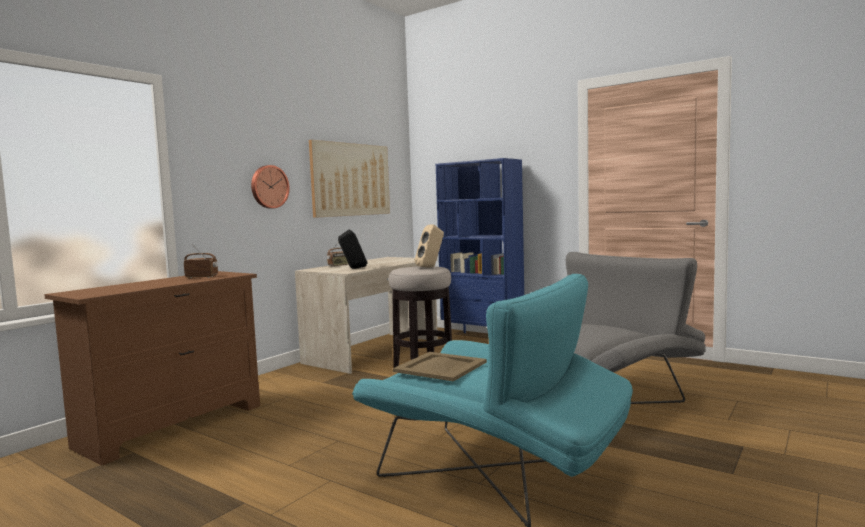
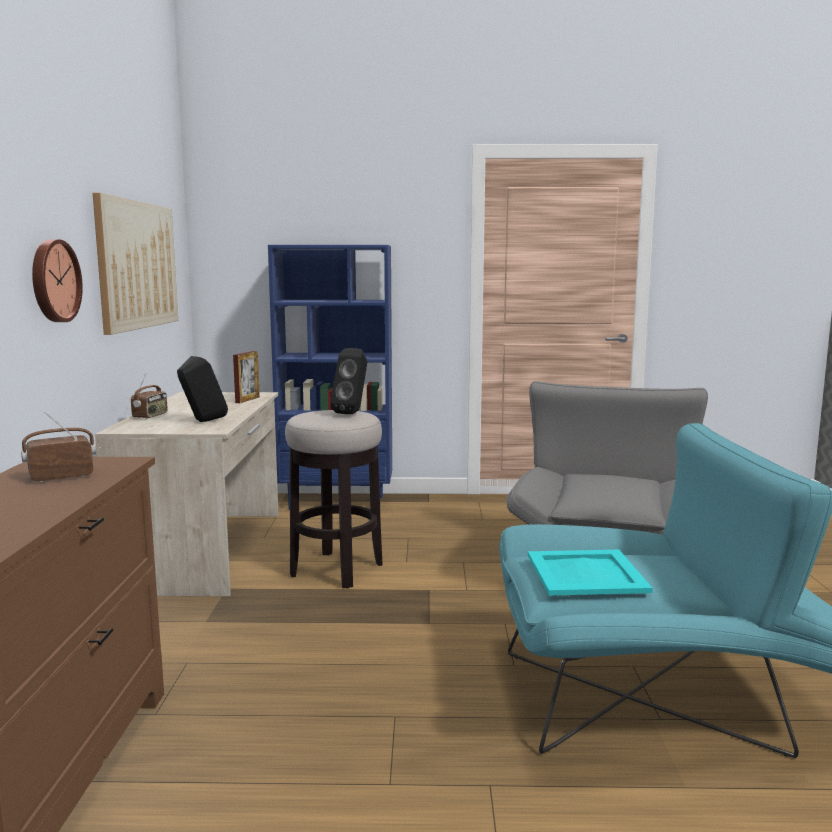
camera: 35 degrees left, 5 degrees up
(407, 261) = (247, 400): none -> picture frame
(431, 267) = (352, 413): beige speaker -> black speaker
(440, 367) = (587, 573): beige tray -> turquoise tray

